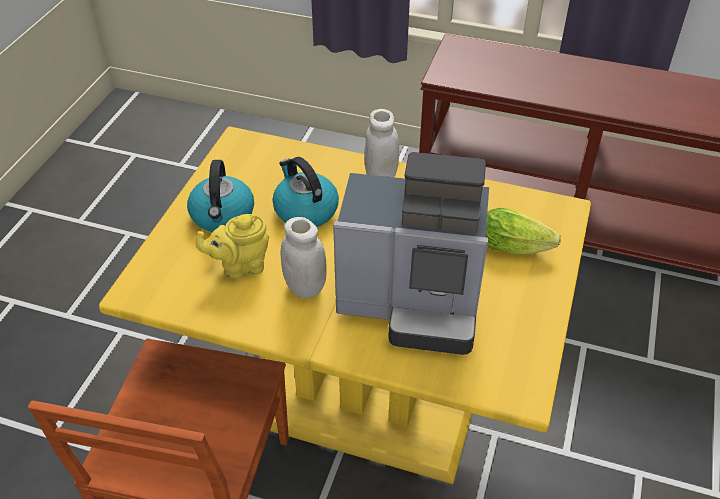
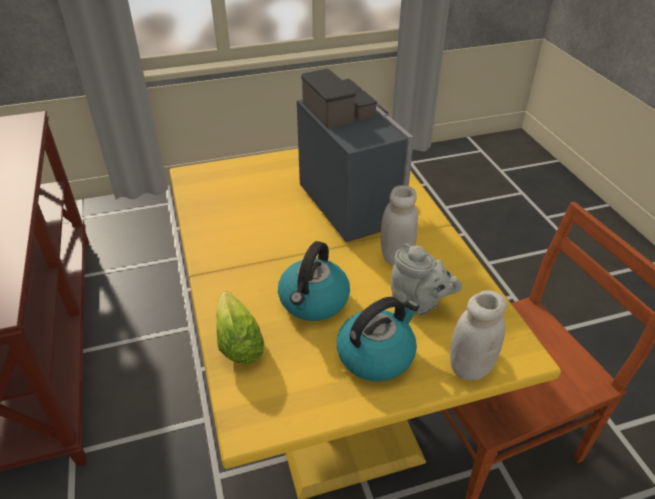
camera: 125 degrees left, 5 degrees down
(240, 266) = (418, 303): yellow teapot -> grey teapot
(381, 176) = (224, 277): white jar -> white jar (470, 367)
(517, 247) = (252, 181): lettuce -> lettuce (237, 339)

